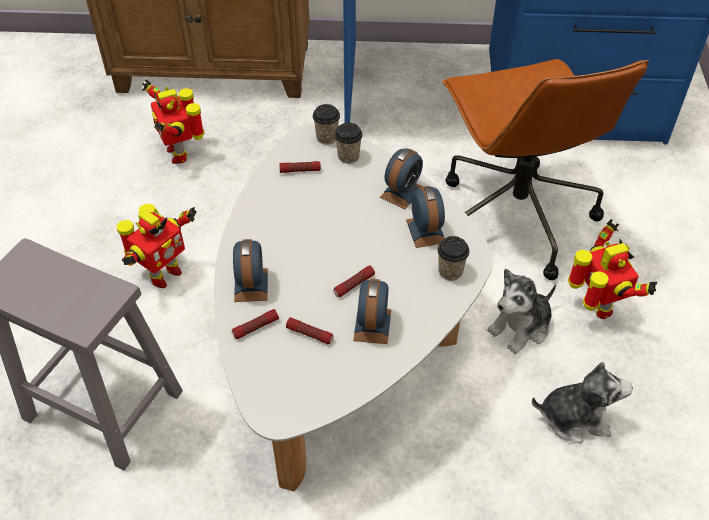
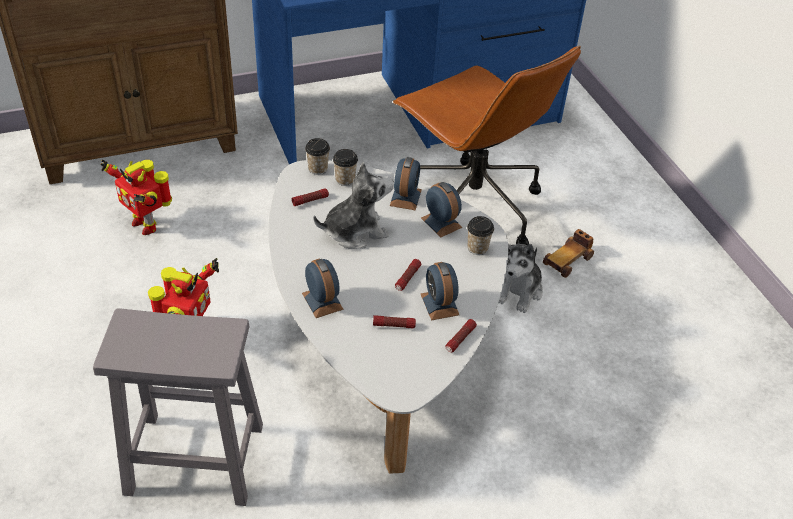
camera: 25 degrees left, 5 degrees down
(255, 328) = (346, 333): flashlight -> flashlight (460, 339)
(574, 417) = (592, 347): plush toy -> plush toy (355, 231)
(596, 307) = (568, 260): toy robot -> toy car

